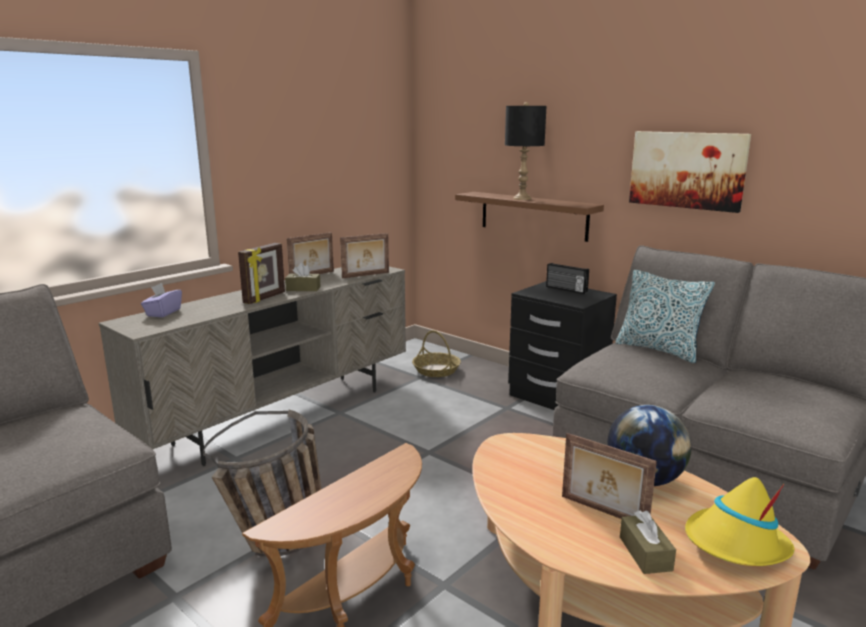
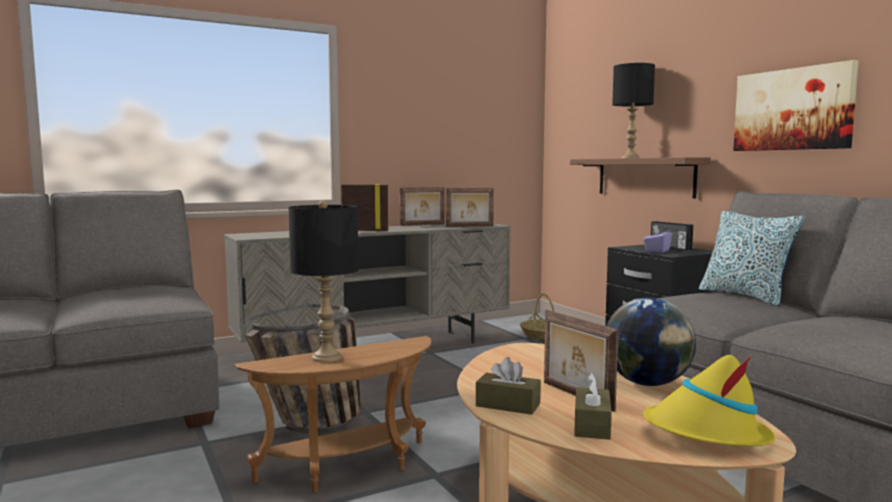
camera: 20 degrees right, 10 degrees down
(163, 313) = (276, 232): purple tissue box -> purple tissue box (657, 251)
(265, 298) = (365, 231): picture frame -> picture frame turned 135 degrees counterclockwise
(303, 289) = (404, 229): brown tissue box -> brown tissue box (508, 405)
(335, 501) = (326, 357): none -> black table lamp

